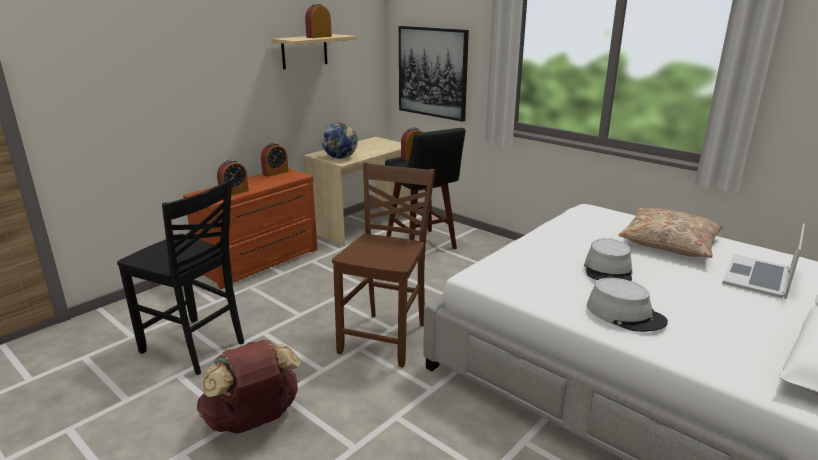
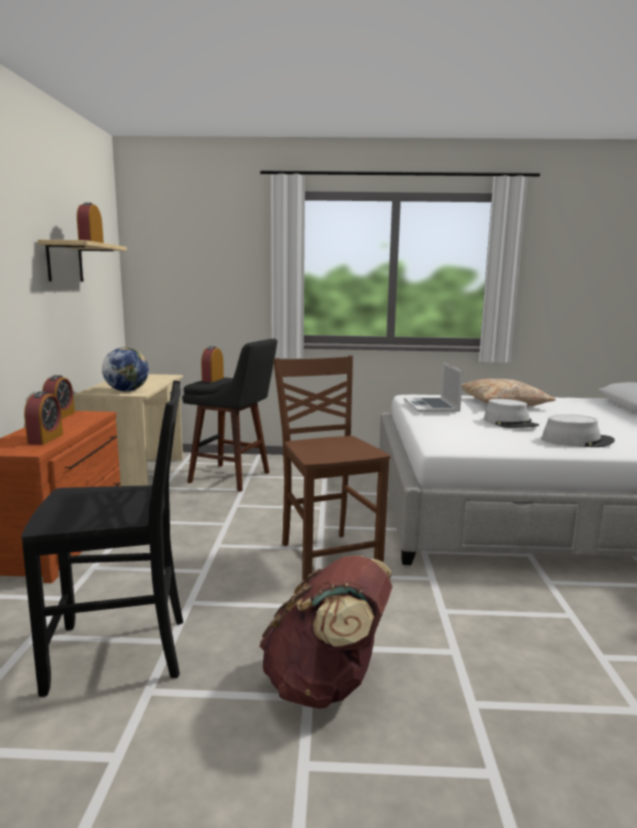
camera: 40 degrees left, 10 degrees down
(432, 72) = (191, 294): picture -> none
(758, 276) = (581, 408): laptop -> laptop (431, 405)

